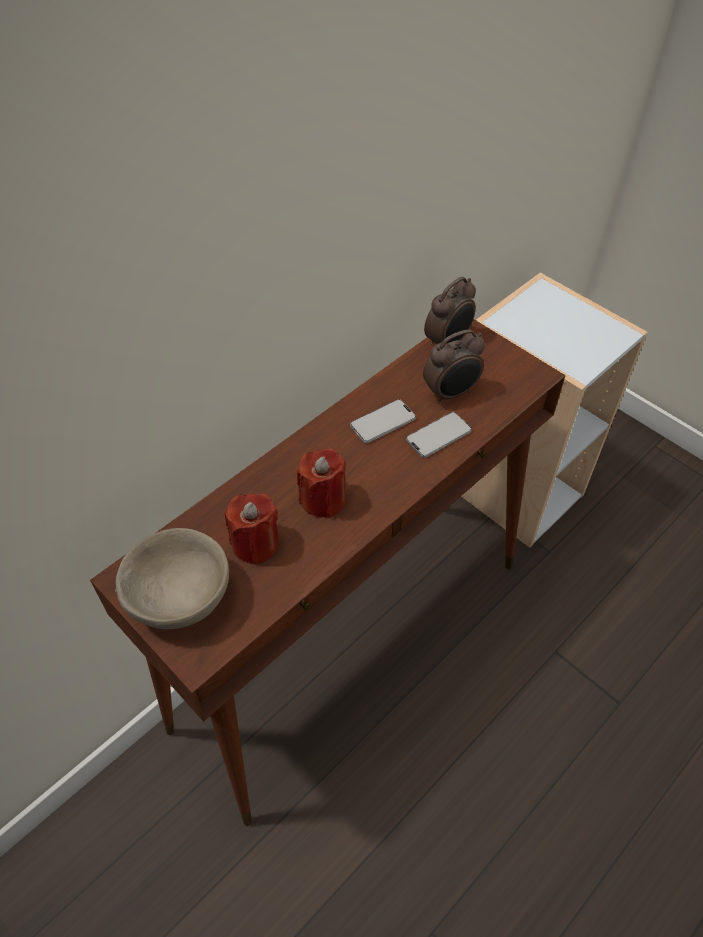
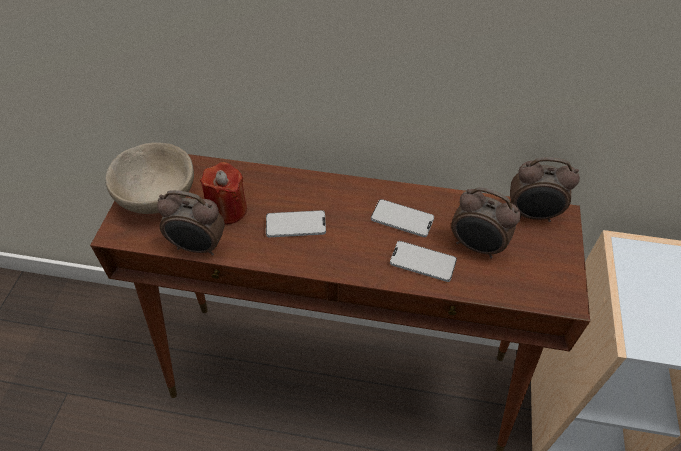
camera: 55 degrees right, 0 degrees up
(283, 591) = (198, 247): none -> alarm clock
(323, 500) = (296, 225): red candle -> phone

